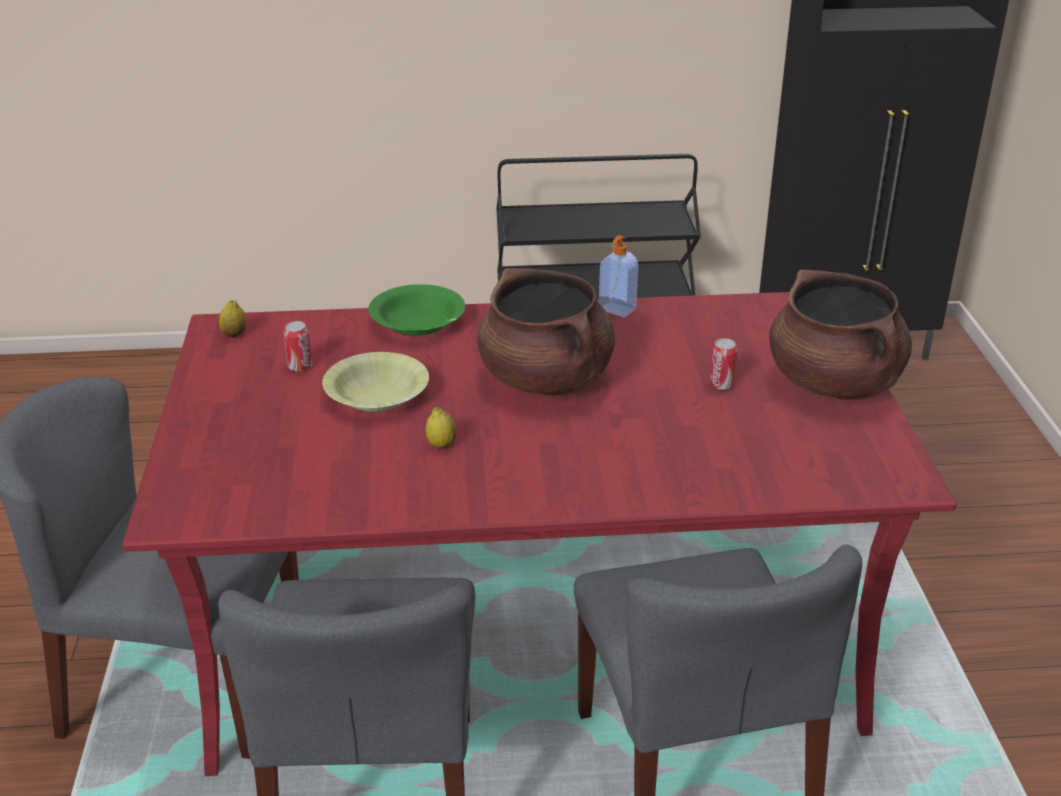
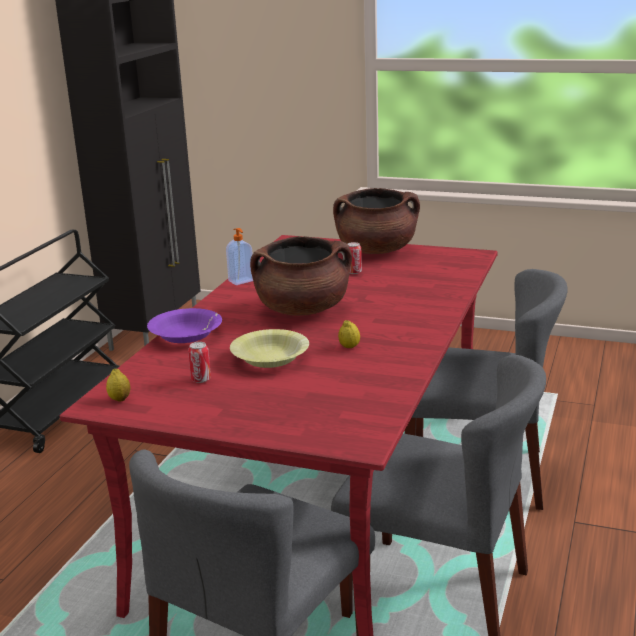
camera: 65 degrees left, 10 degrees down
(417, 323) = (186, 335): green bowl -> purple bowl

